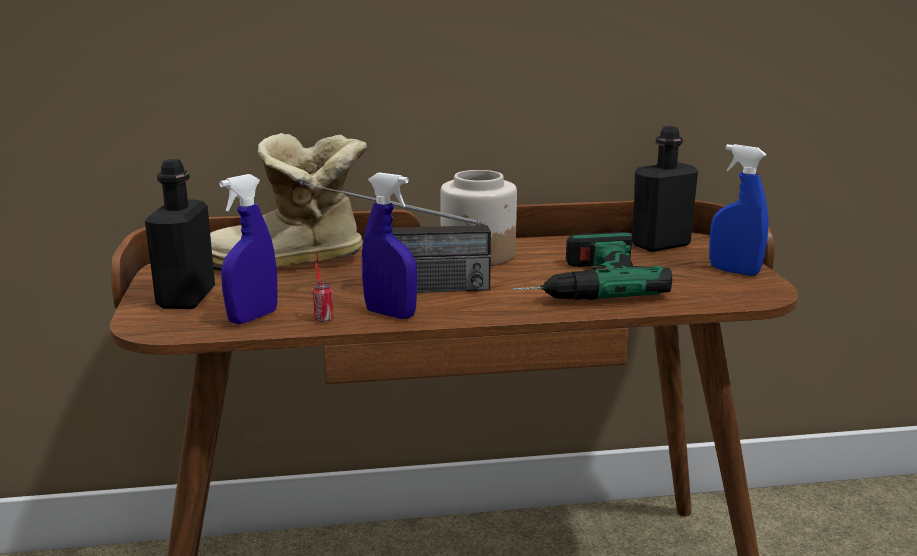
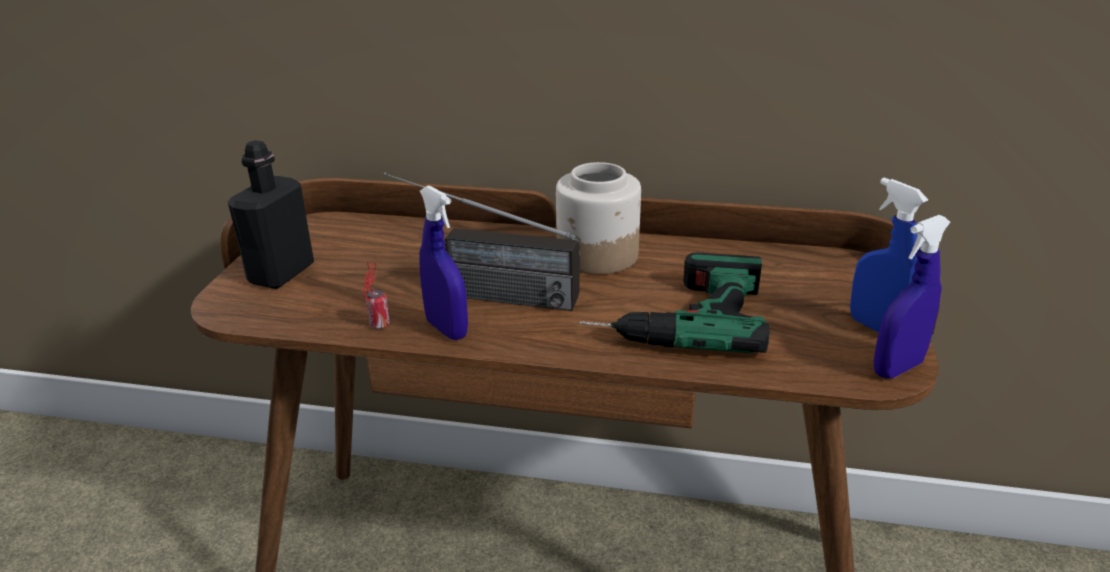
camera: 20 degrees right, 10 degrees up
(253, 317) = (318, 310): blue spray bottle -> blue spray bottle (897, 368)
(288, 264) = (404, 240): boot -> none
(660, 245) = (815, 269): black bottle -> none

